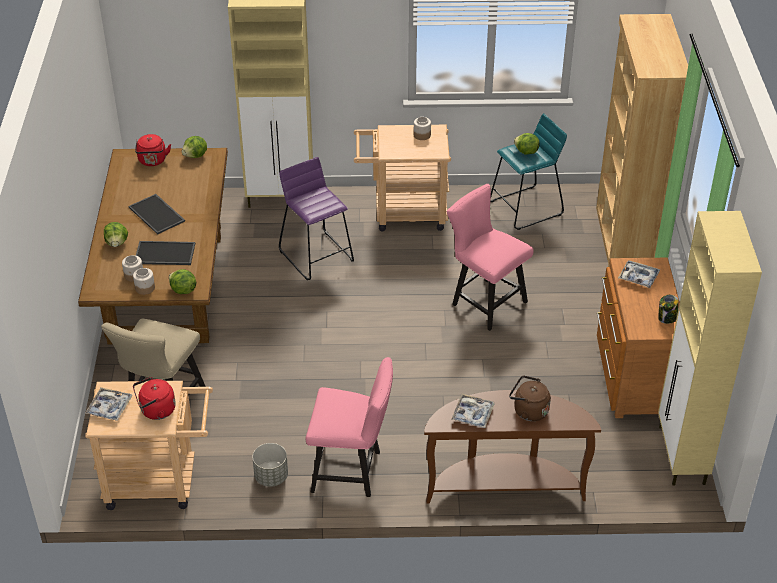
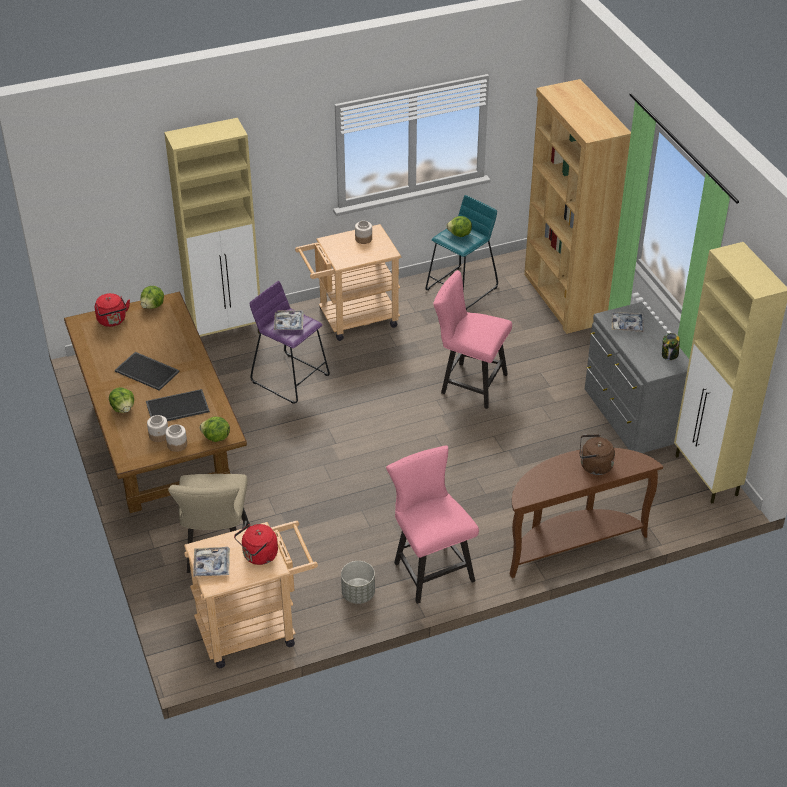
camera: 20 degrees left, 0 degrees up
(352, 471) = (430, 568): pink chair -> pink chair turned 105 degrees counterclockwise
(472, 414) = (548, 482): tray -> tray (289, 323)
(631, 376) = (630, 418): brown dresser -> grey dresser

